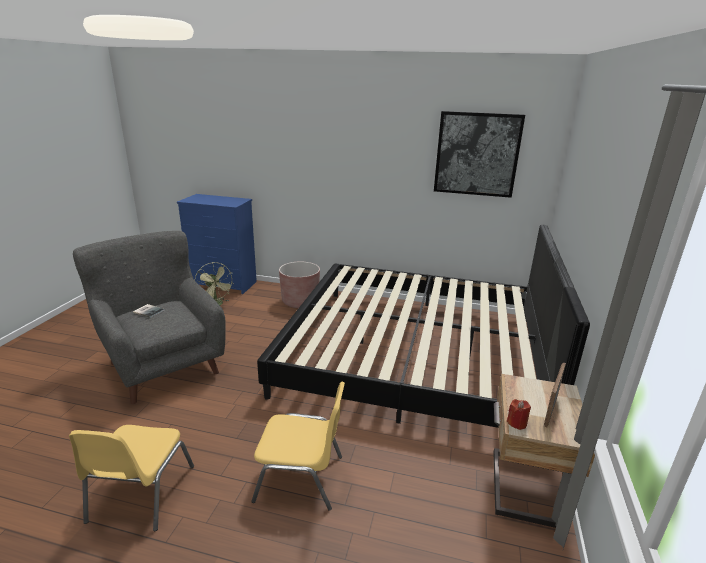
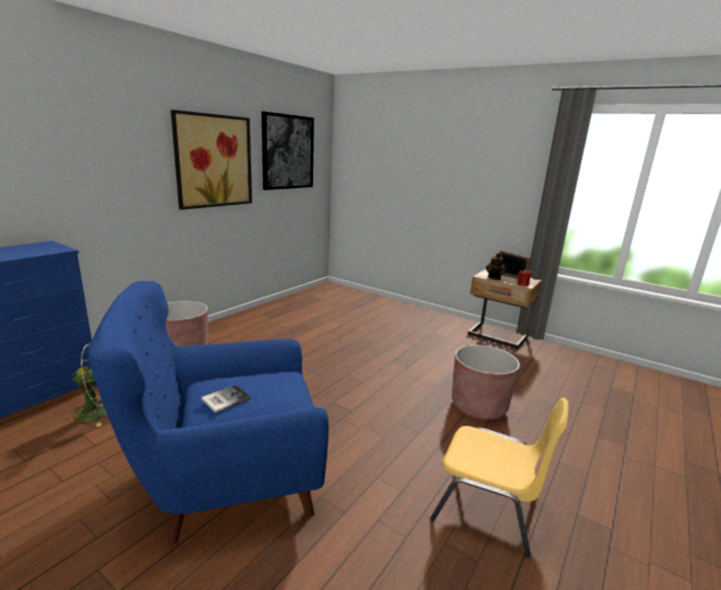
camera: 70 degrees left, 5 degrees down
(163, 363) = (227, 478): grey armchair -> blue armchair
(301, 478) = (478, 406): yellow chair -> brown planter
(377, 158) = (214, 161): none -> picture
(415, 354) = (343, 326): bed -> none
(519, 393) = (494, 278): none -> teapot

